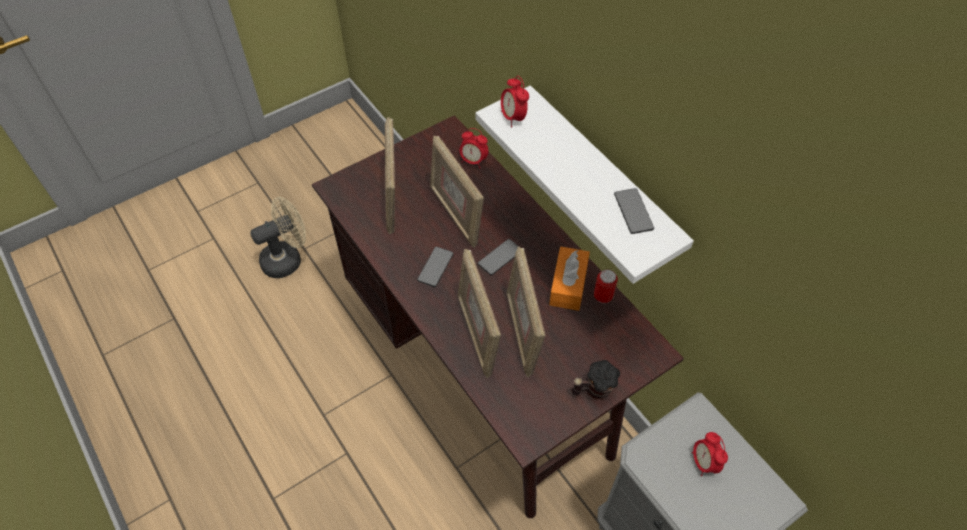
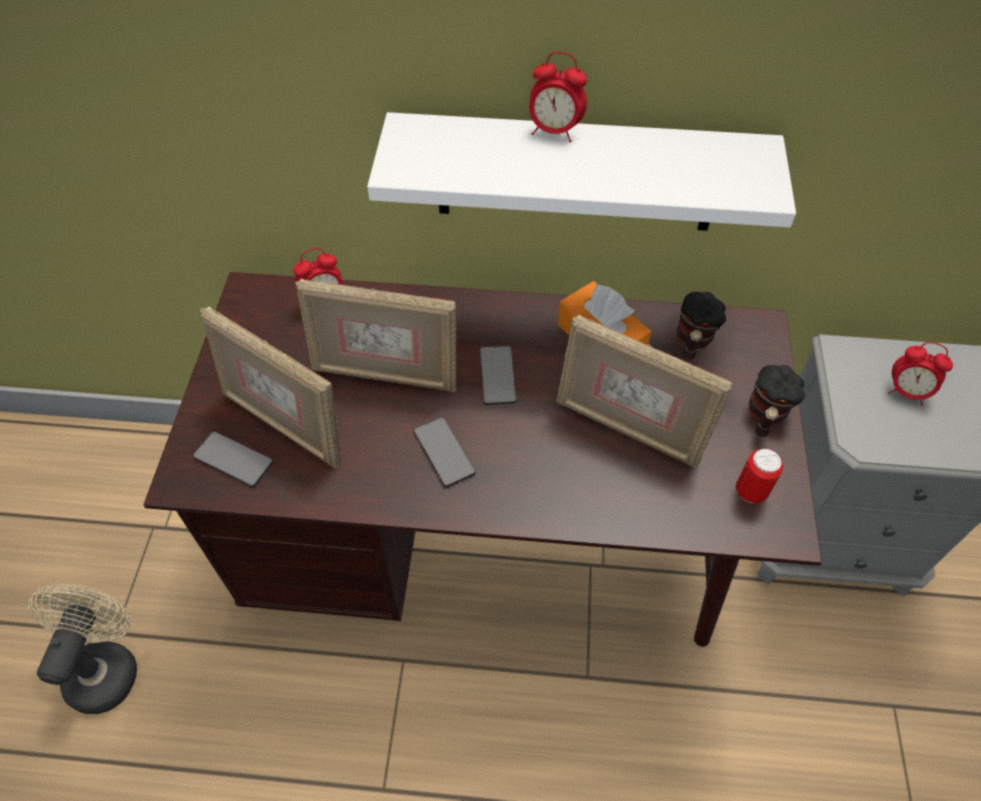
camera: 50 degrees left, 0 degrees up
(477, 334) = (589, 476): picture frame -> none
(513, 118) = (424, 158): alarm clock -> alarm clock (554, 131)
(603, 296) = (646, 320): can -> can (750, 492)
(610, 326) = (692, 342): none -> mug
(633, 211) = (694, 153): phone -> phone (233, 460)

